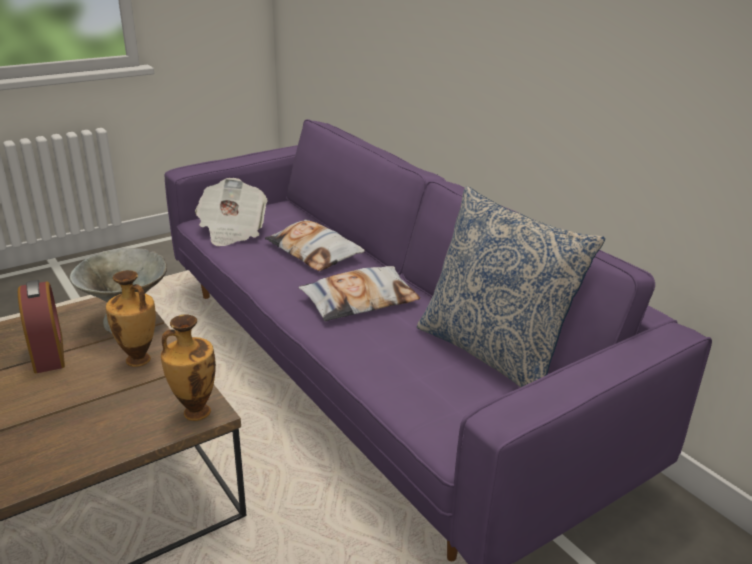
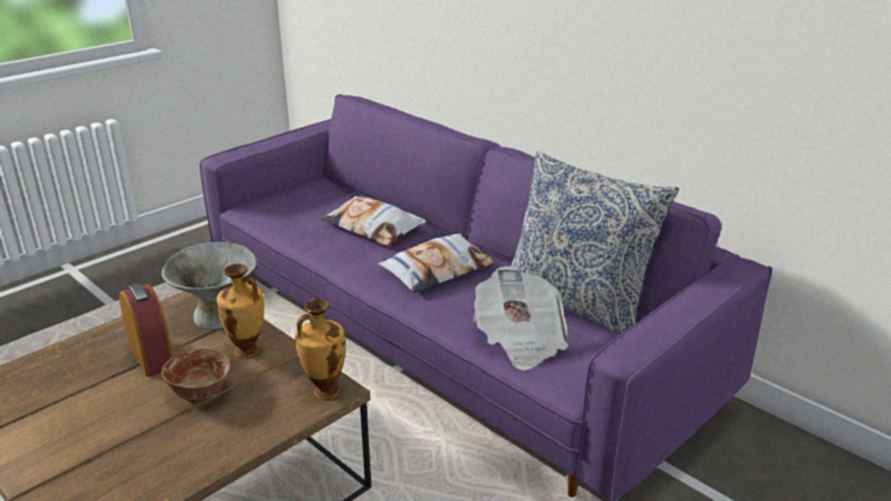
camera: 10 degrees left, 0 degrees up
(75, 397) = (200, 393): none -> bowl
(232, 230) = (281, 214): newspaper -> newspaper (519, 340)

